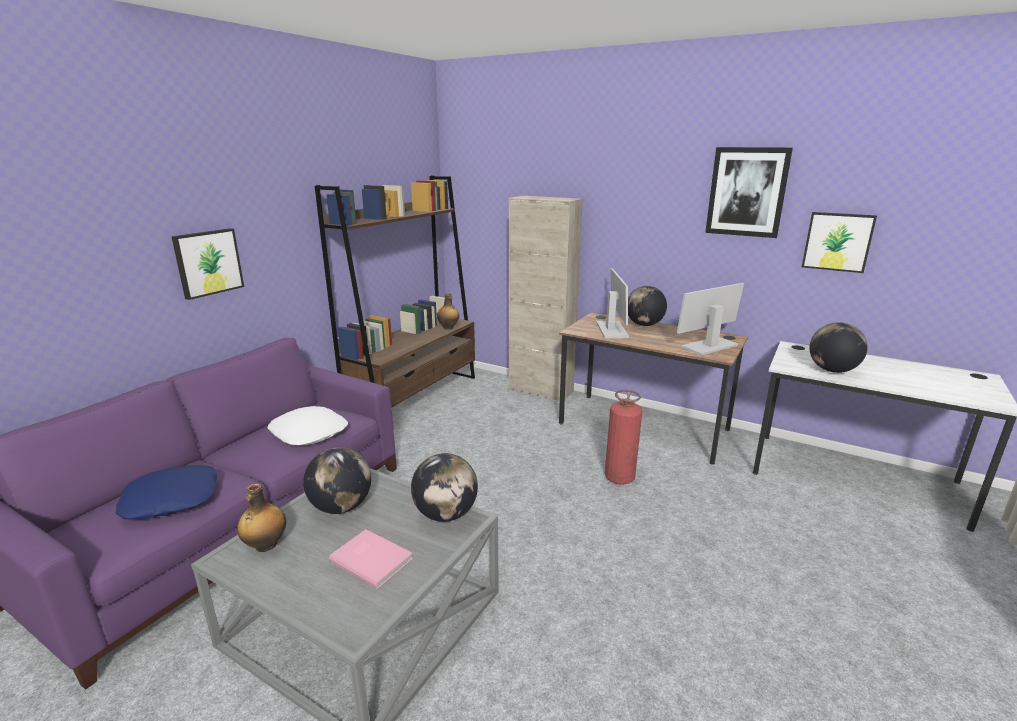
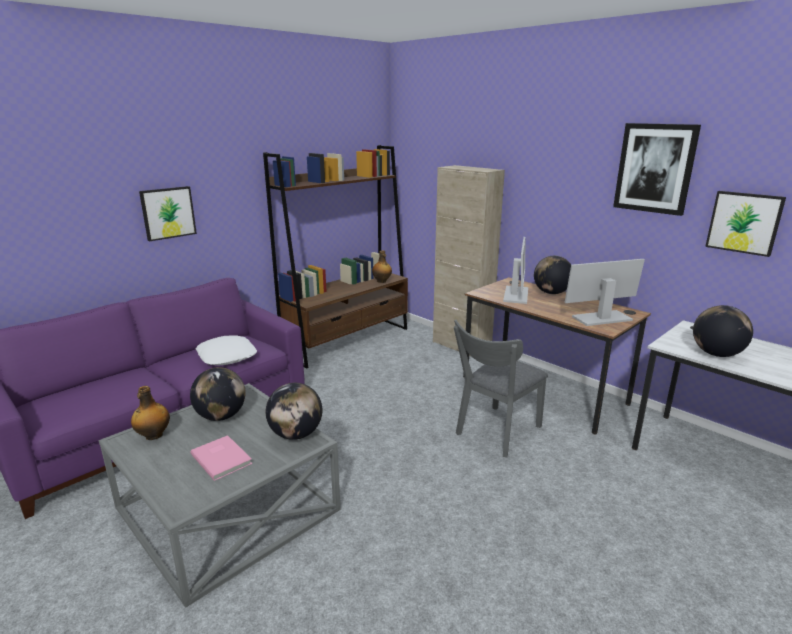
camera: 15 degrees right, 0 degrees up
(171, 499) = (107, 392): blue pillow -> none
(619, 477) = (495, 433): fire extinguisher -> grey chair

